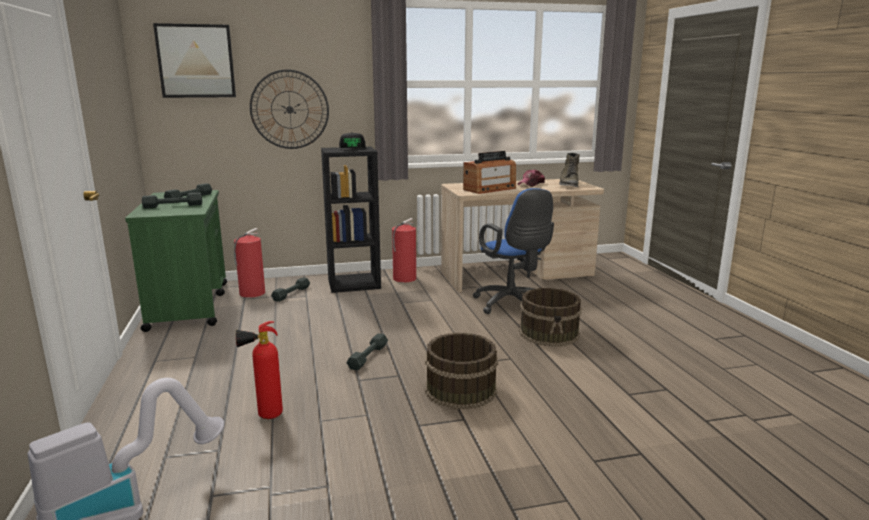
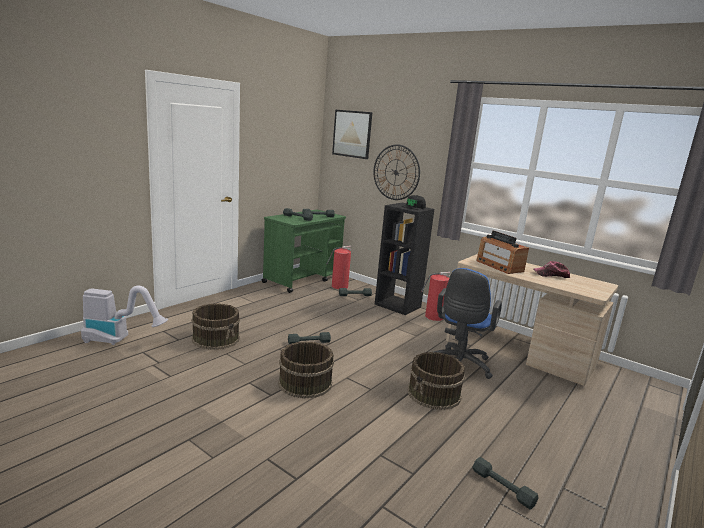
camera: 50 degrees right, 0 degrees up
(264, 416) = (216, 338): fire extinguisher -> brown bucket
(489, 189) = (499, 266): radio -> radio turned 45 degrees clockwise
(569, 184) = (585, 286): green boot -> none
(704, 360) = (502, 487): none -> grey dumbbell

